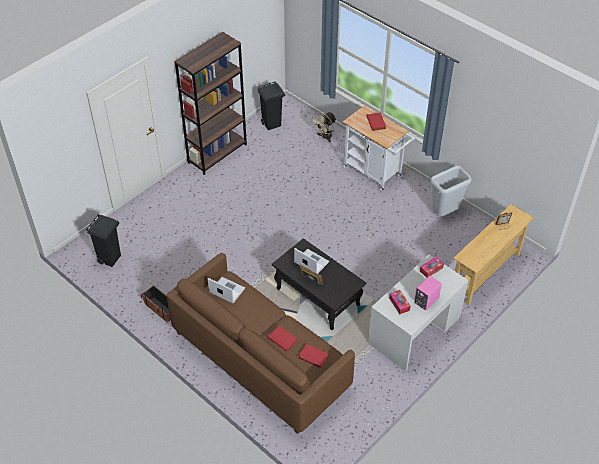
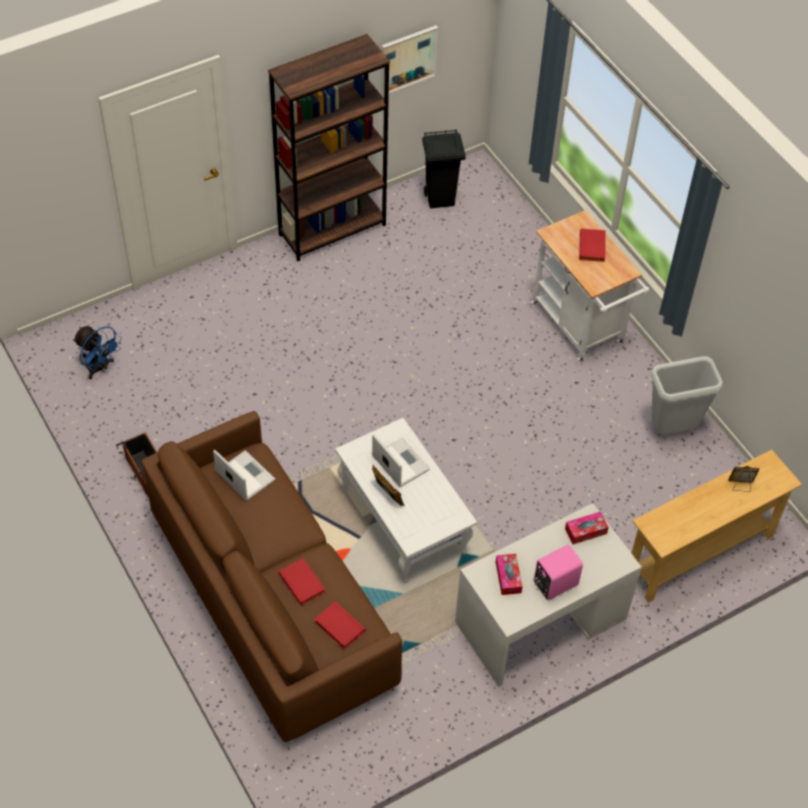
camera: 15 degrees right, 5 degrees up
(110, 258) = (99, 368): black trash can -> blue fan
(243, 44) = (408, 59): none -> picture
(317, 297) = (402, 519): black coffee table -> white coffee table
(324, 137) = (519, 243): beige fan -> none

